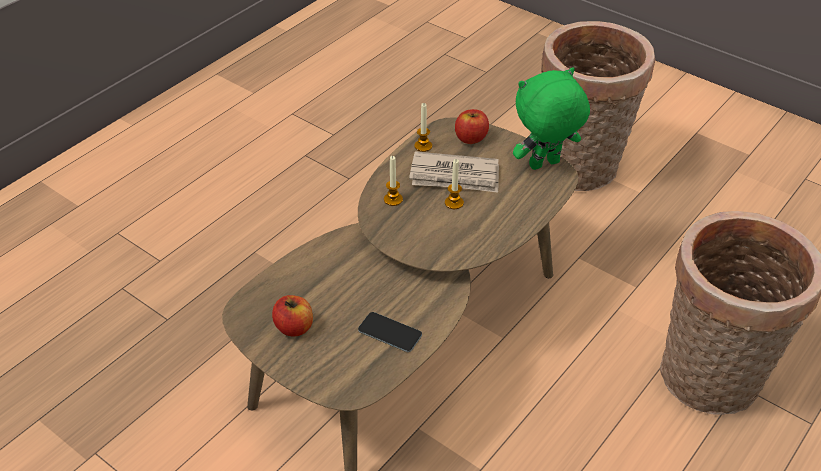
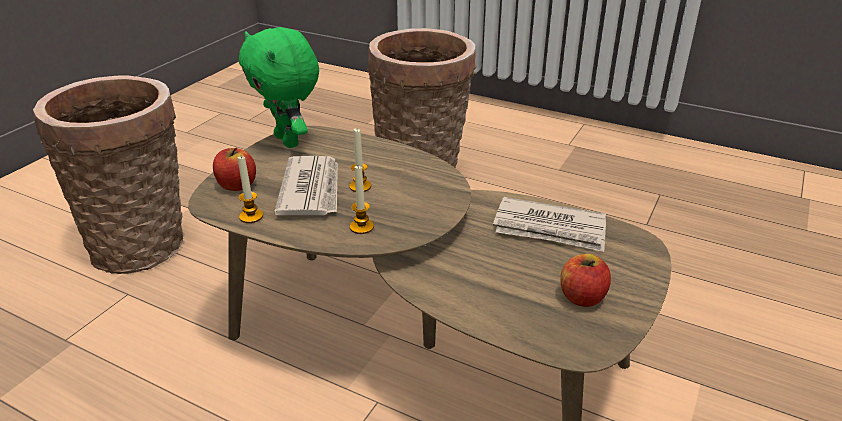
camera: 100 degrees left, 10 degrees down
(390, 332) = (550, 229): phone -> newspaper

